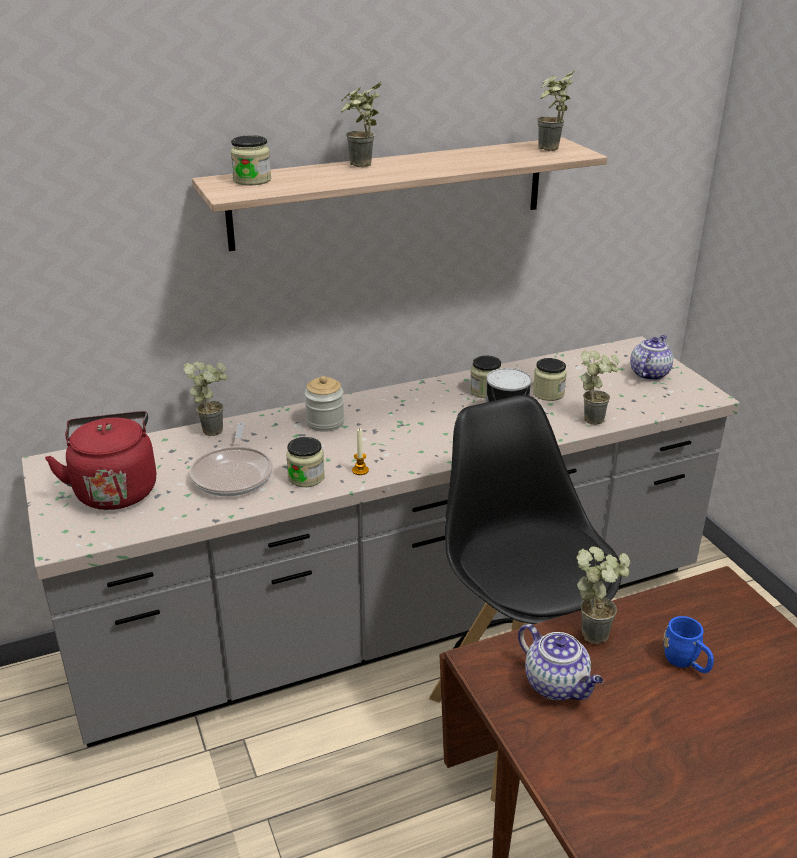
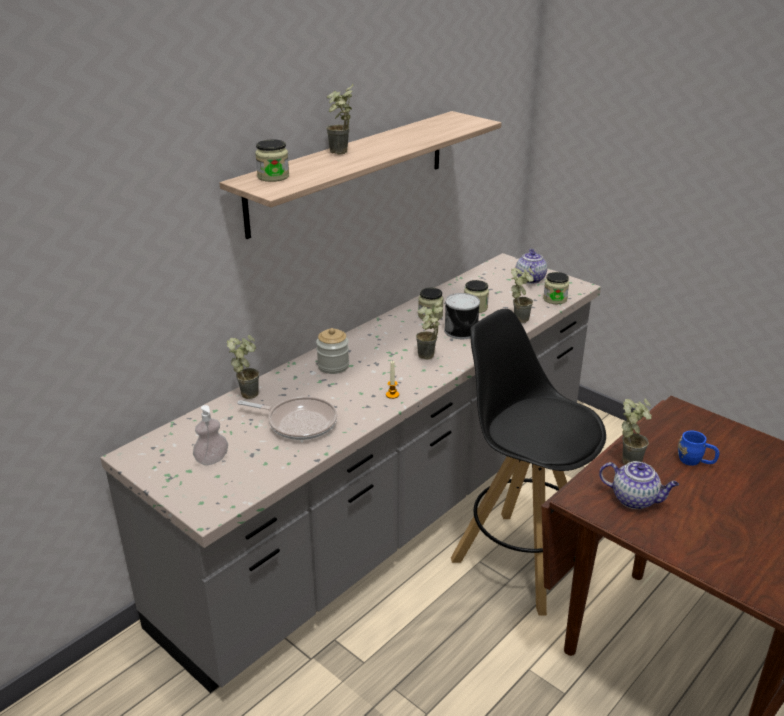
camera: 25 degrees left, 0 degrees up
(115, 489) = (212, 459): red kettle -> soap dispenser
(233, 474) = (298, 422): frying pan -> frying pan turned 45 degrees counterclockwise
(306, 477) = (357, 410): jar -> jar (555, 299)
(549, 150) = (457, 122): potted plant -> potted plant (428, 358)

